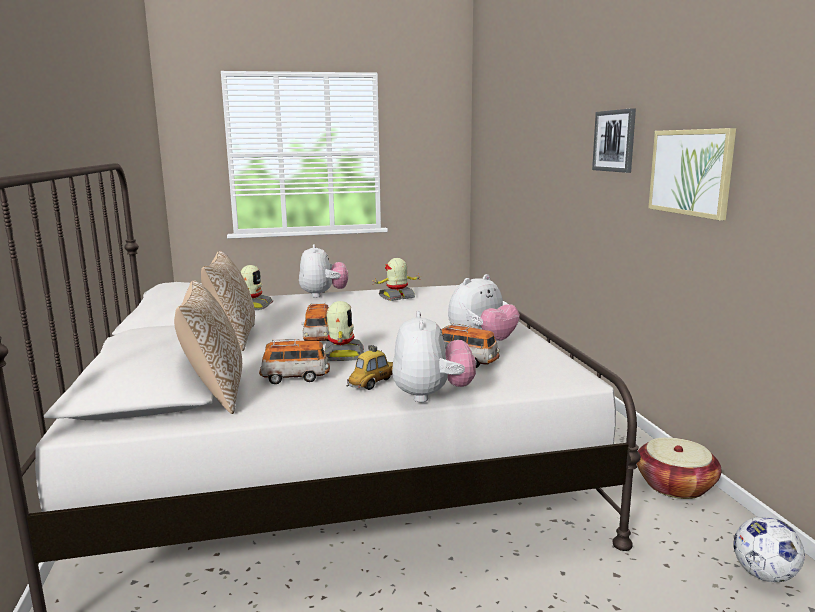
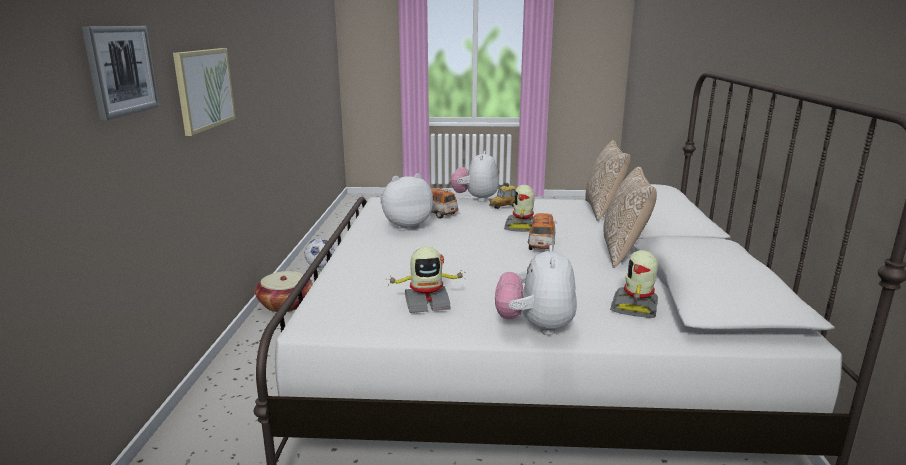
camera: 165 degrees left, 5 degrees up
(295, 377) = (555, 214): toy car -> none

